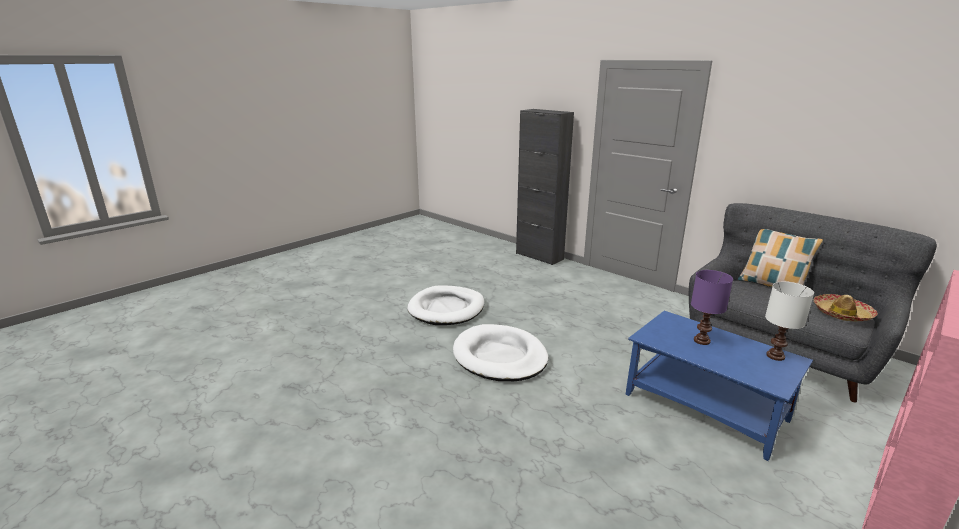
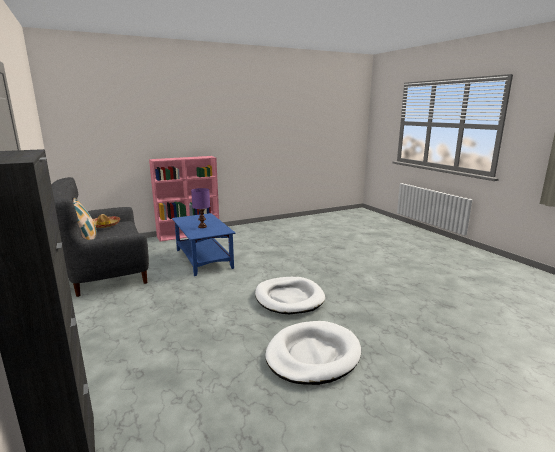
camera: 160 degrees left, 5 degrees down
(774, 356) = (184, 220): white table lamp -> none

